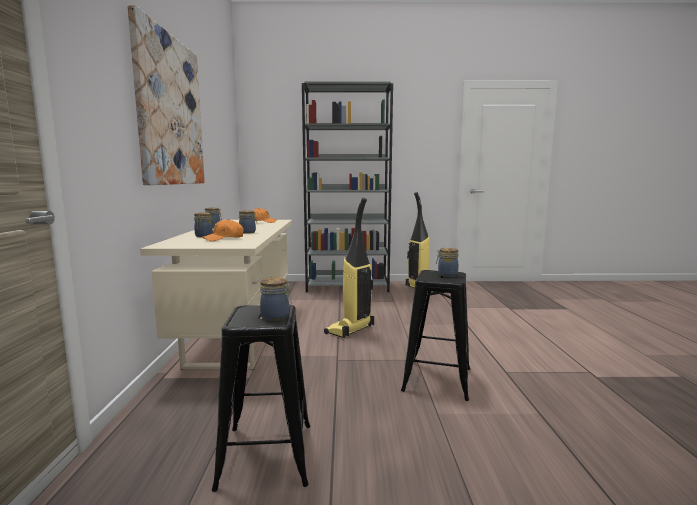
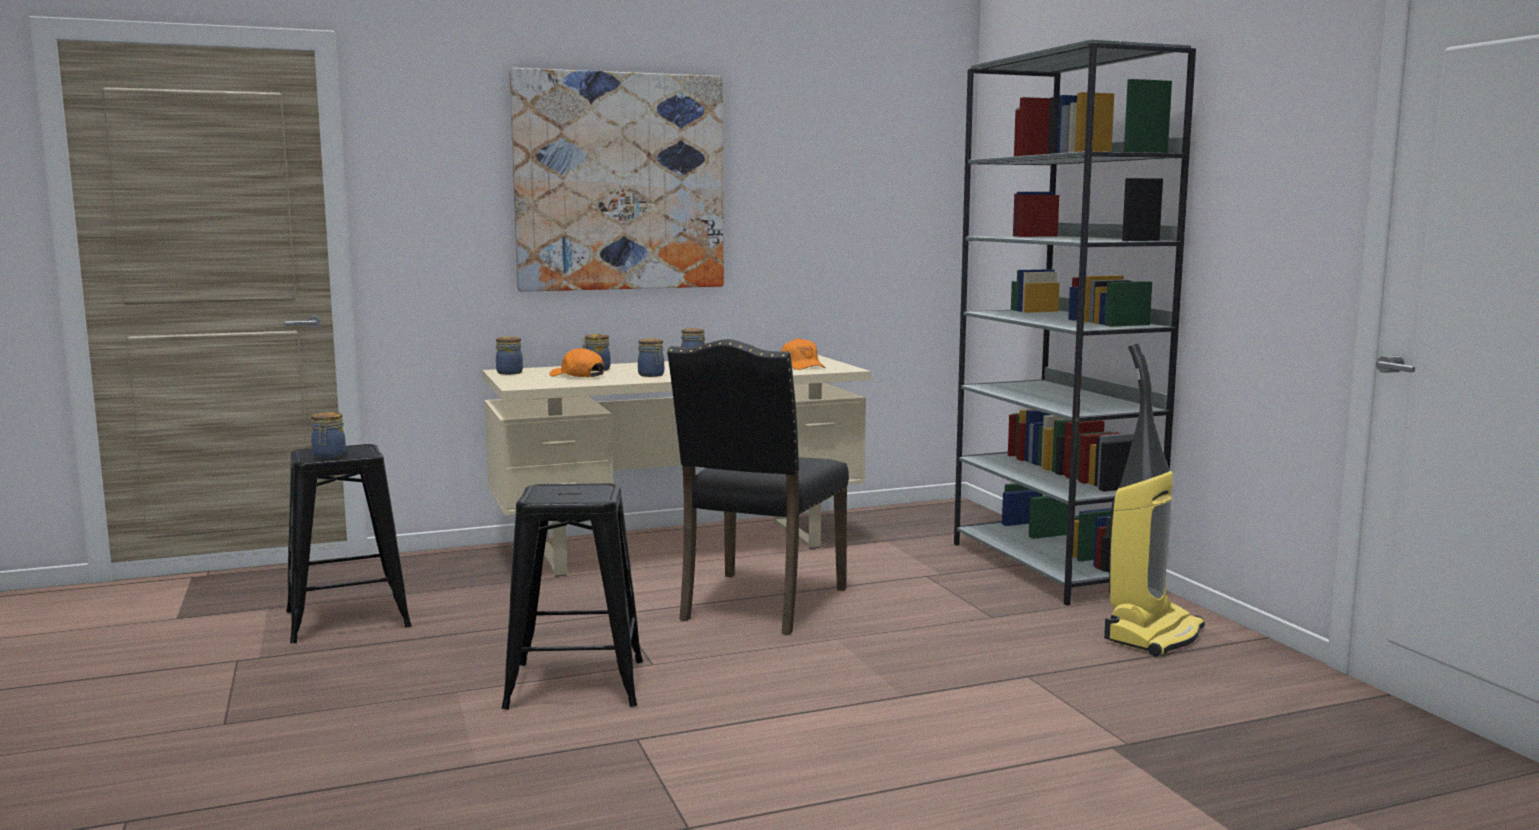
camera: 70 degrees right, 0 degrees up
(350, 330) = (759, 604): vacuum cleaner -> black chair
(446, 274) = (579, 494): jar -> jar (510, 373)

